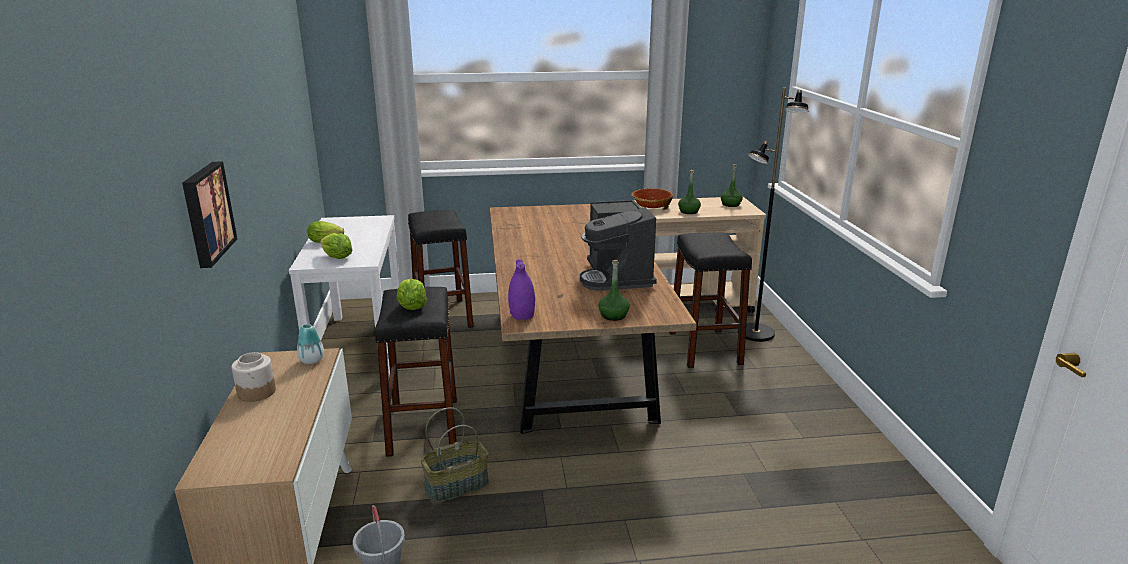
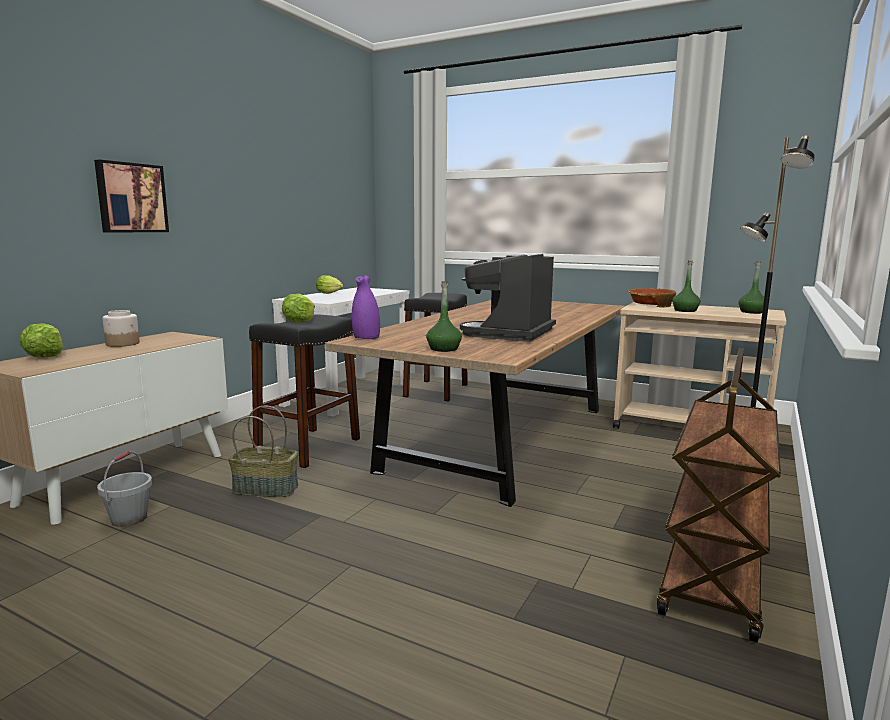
camera: 35 degrees right, 10 degrees down
(312, 360) = (189, 339): vase -> none
(337, 258) = (315, 298): lettuce -> lettuce (45, 357)
(704, 348) = (657, 465): black stool -> none
(821, 428) = (714, 576): none -> brown cart

